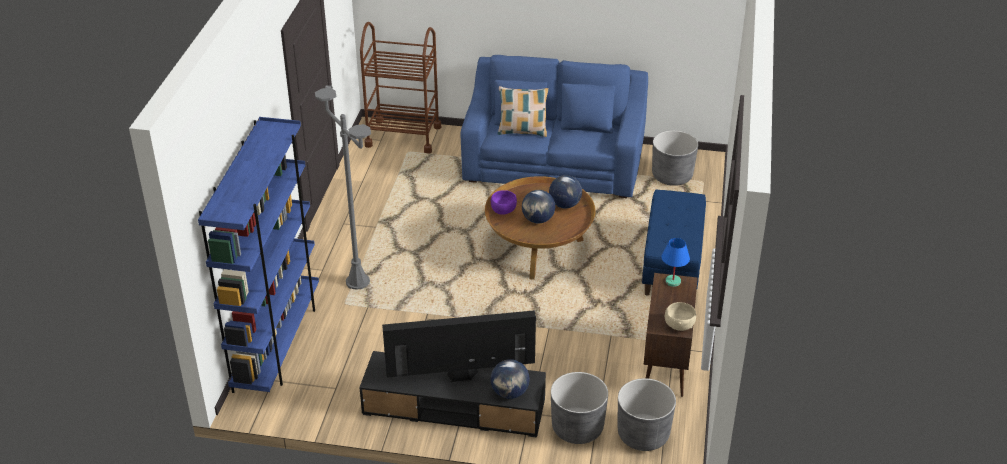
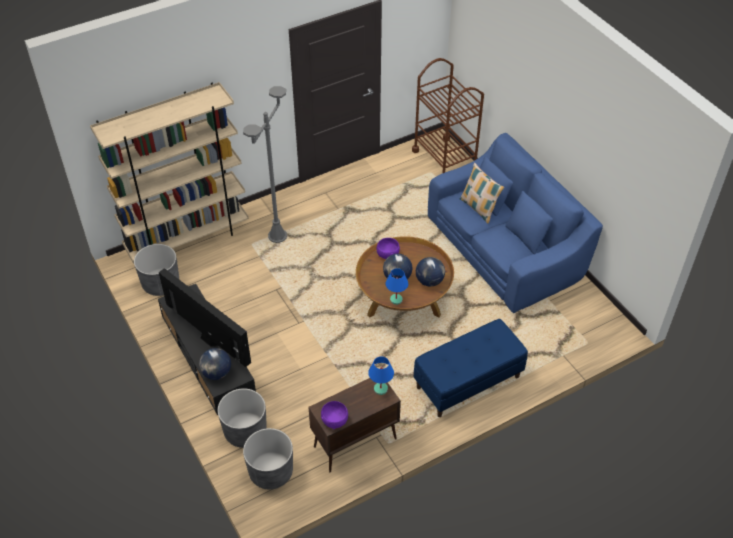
camera: 50 degrees right, 10 degrees up
(277, 343) = (188, 239): blue bookcase -> beige bookcase
(563, 233) = (396, 300): none -> blue table lamp
(672, 176) = (572, 321): grey planter -> grey planter (161, 284)
(679, 325) = (334, 420): beige bowl -> purple bowl

